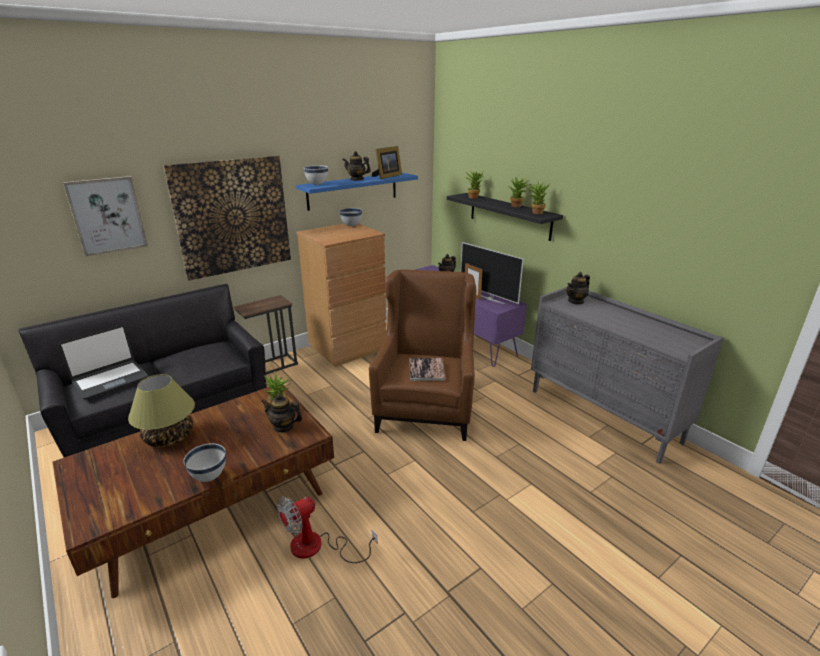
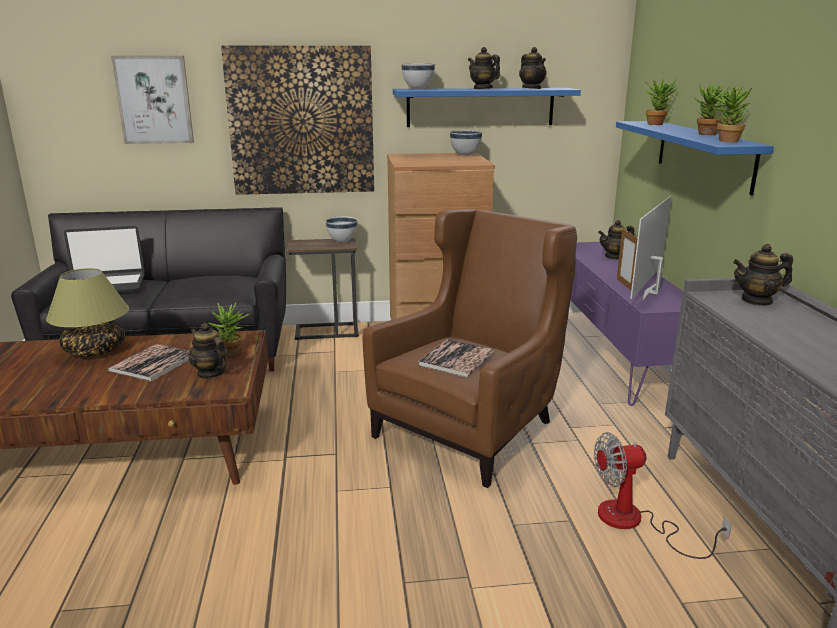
camera: 30 degrees right, 5 degrees down
(209, 477) = (80, 397): white bowl -> white bowl (342, 241)
(231, 433) = (153, 363): none -> book
(317, 547) = (171, 540): fan -> fan (634, 522)
(387, 176) = (532, 88): picture frame -> teapot
(489, 298) = (651, 292): television -> television turned 45 degrees clockwise
(509, 216) = (704, 154): black shelf -> blue shelf

